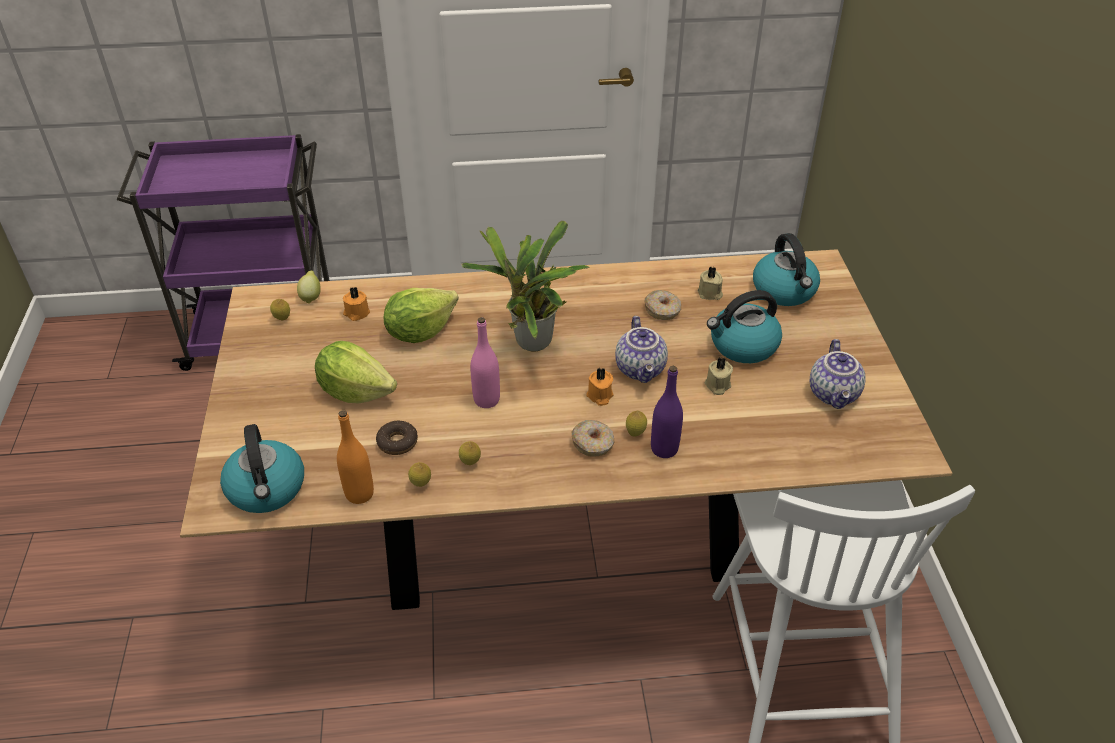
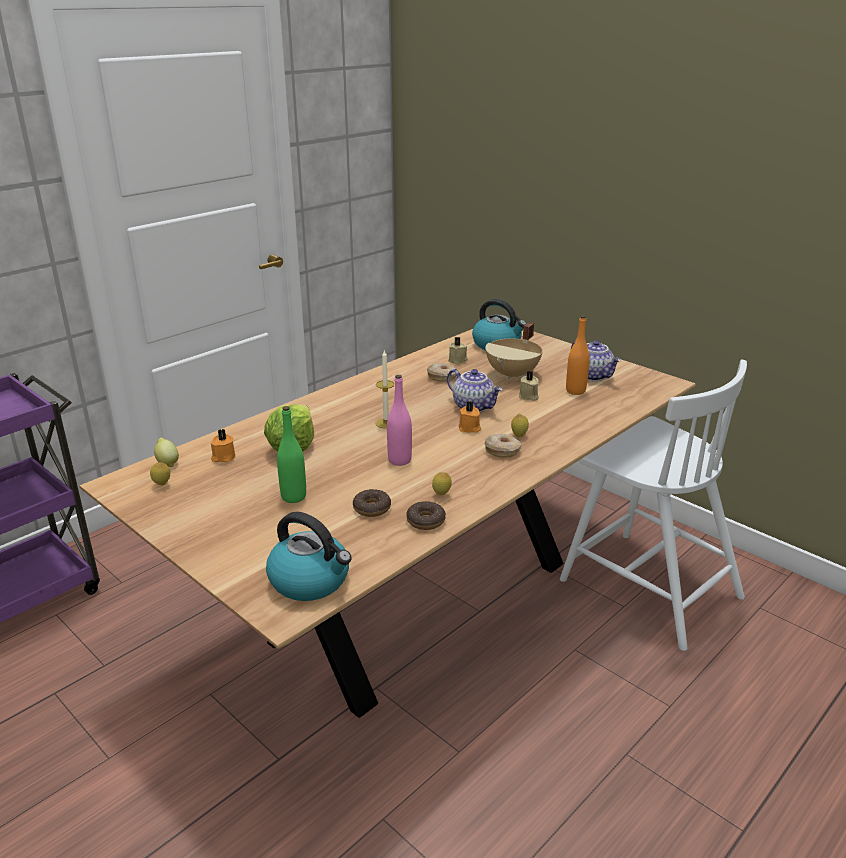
camera: 40 degrees left, 15 degrees down
(355, 391) = (293, 497): lettuce -> green bottle
(359, 494) = (389, 547): orange bottle -> orange bottle (575, 391)
(421, 485) = (425, 521): lemon -> donut
(531, 345) = (386, 423): potted plant -> candle
(664, 449) = (546, 435): purple bottle -> none
(742, 345) = (513, 375): kettle -> beige cooking pot

